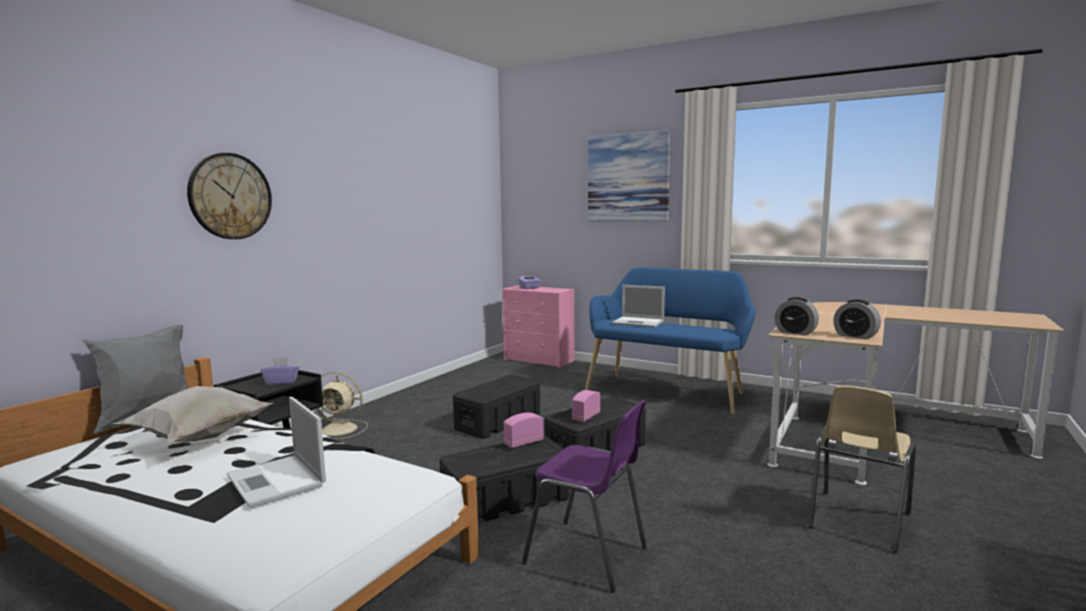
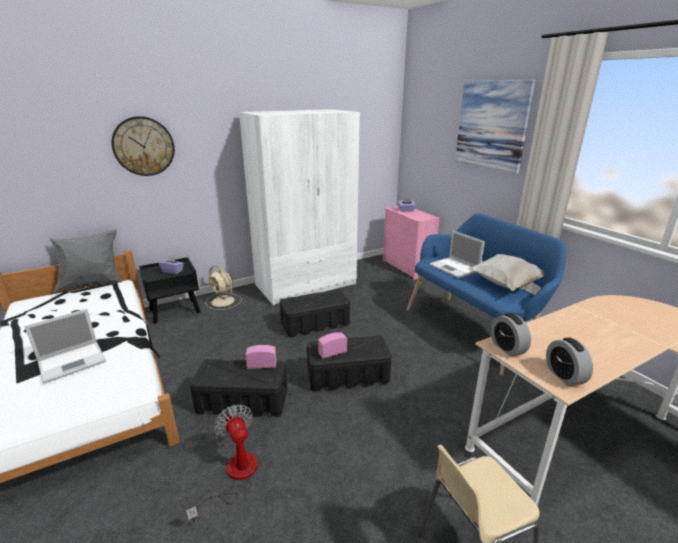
camera: 30 degrees right, 15 degrees up
(198, 439) = (88, 310): white pillow -> white pillow (504, 285)
(277, 481) = (73, 361): laptop -> laptop turned 120 degrees counterclockwise
(437, 393) = (306, 284): none -> white wardrobe
(588, 556) = (235, 476): purple chair -> fan

